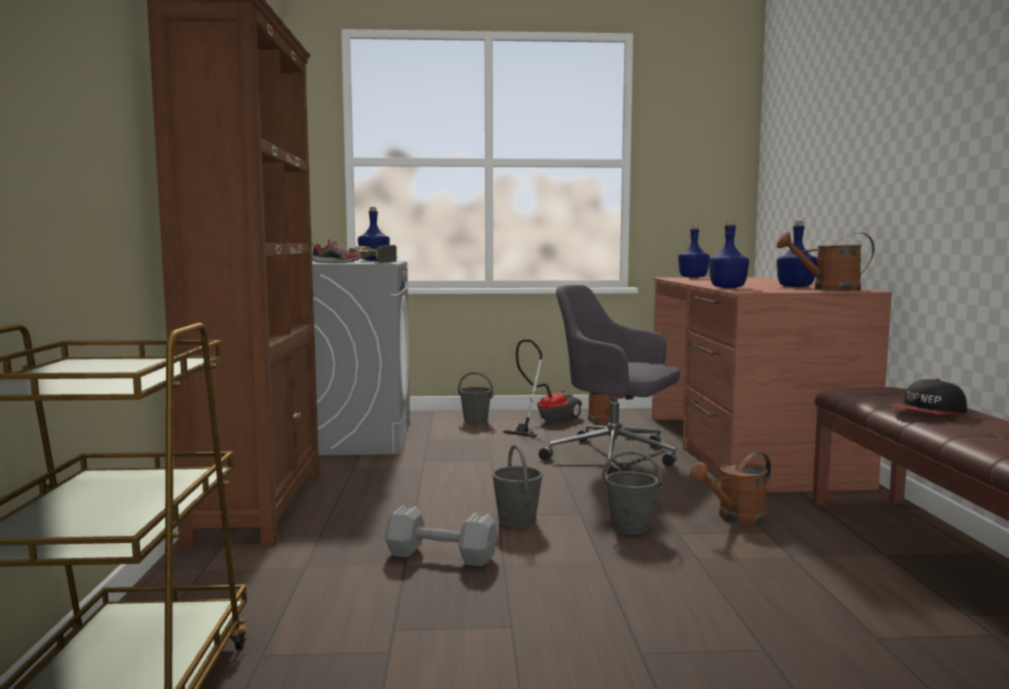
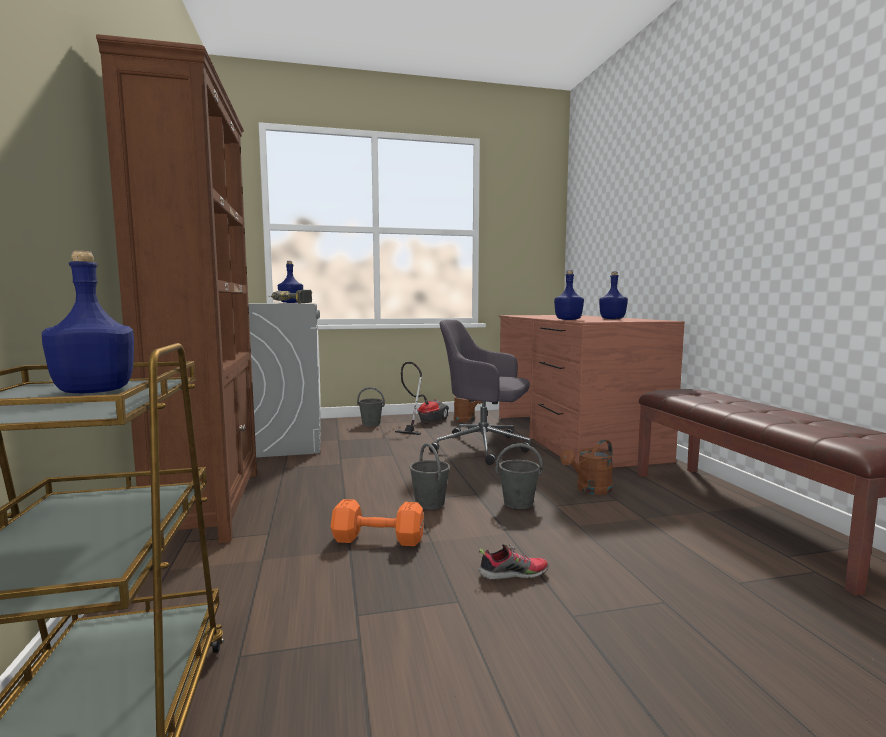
camera: 10 degrees left, 0 degrees up
(336, 263) = (264, 303): shoe -> shoe (513, 574)
(439, 555) = (376, 539): grey dumbbell -> orange dumbbell
(692, 277) = (527, 315): blue bottle -> blue bottle (93, 391)
(828, 289) = (639, 320): brown watering can -> none
(929, 412) = (735, 406): cap -> none

